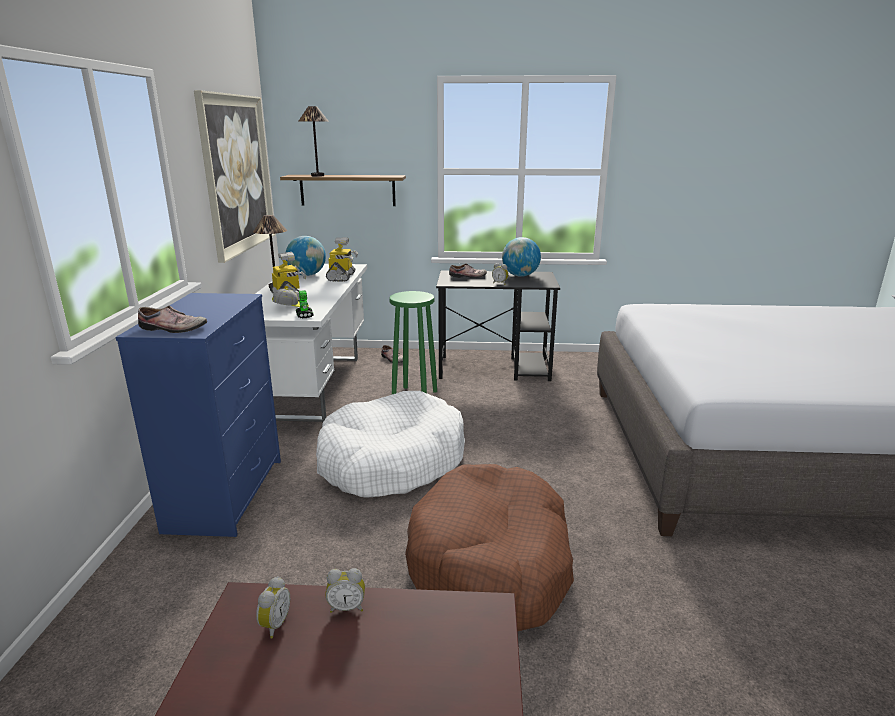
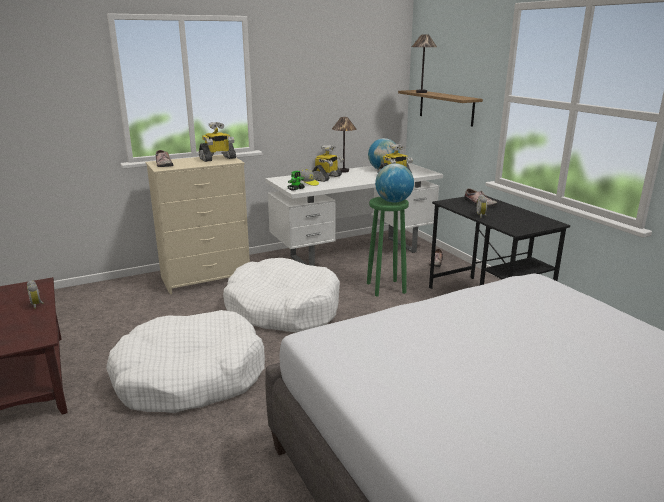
camera: 60 degrees right, 0 degrees up
(209, 301) = (217, 159): none -> toy robot
(226, 493) = (206, 277): blue dresser -> beige dresser
(237, 174) = (347, 85): picture -> none
(273, 625) = (23, 294): alarm clock -> none
(491, 563) = (190, 377): brown dog bed -> white dog bed
(520, 276) = (523, 217): globe -> globe (393, 201)

